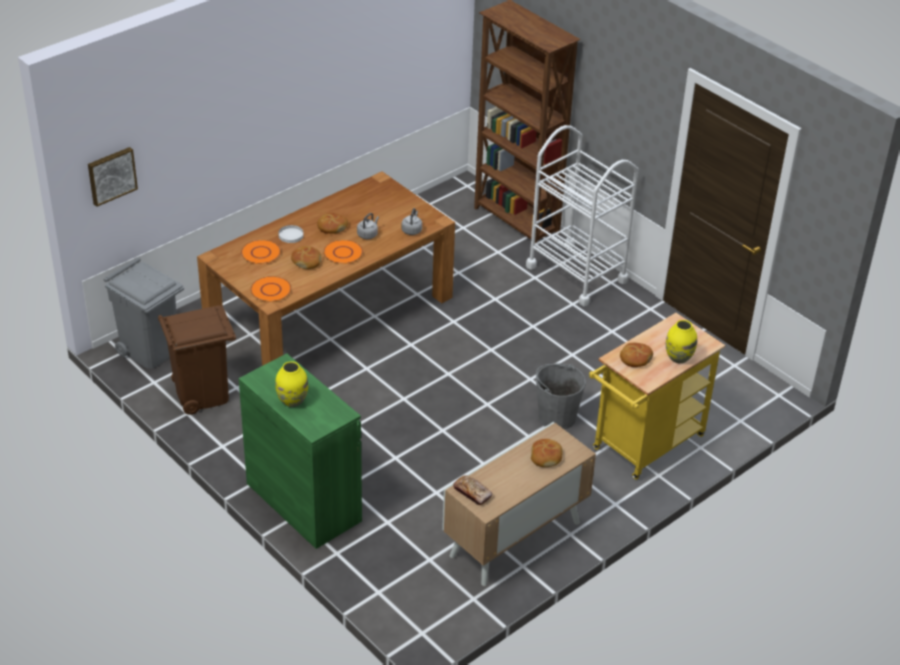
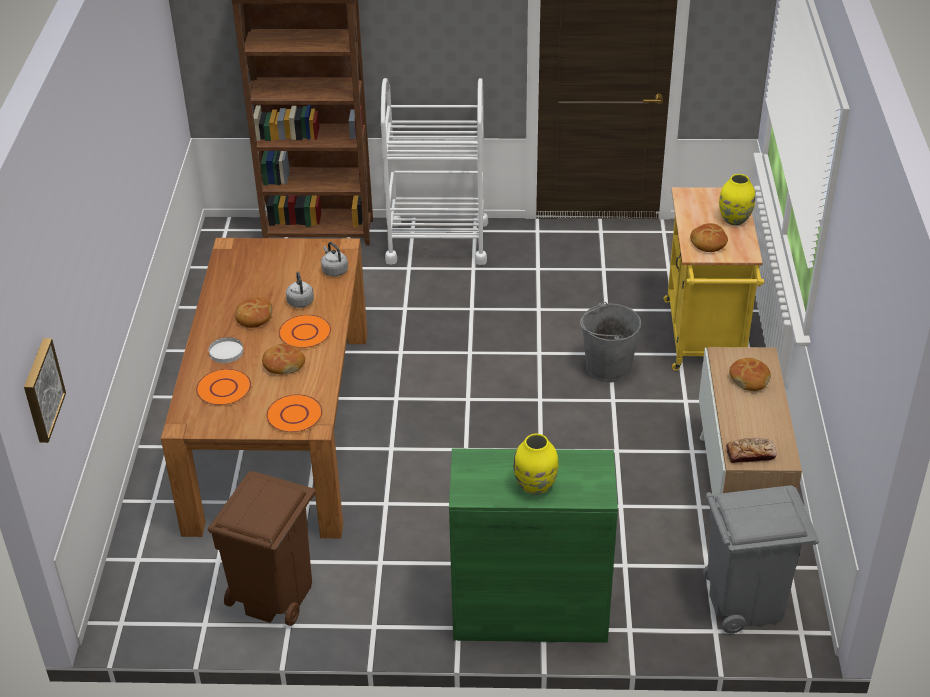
camera: 45 degrees left, 0 degrees up
(151, 350) = (150, 596): grey trash can -> grey trash can (745, 601)

